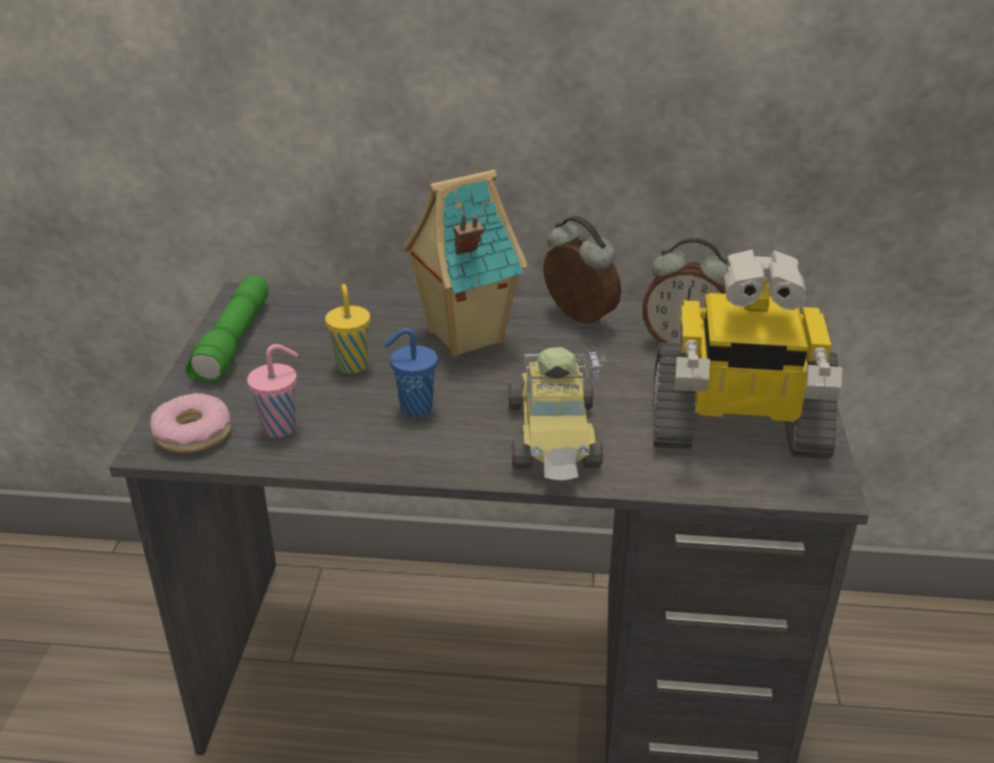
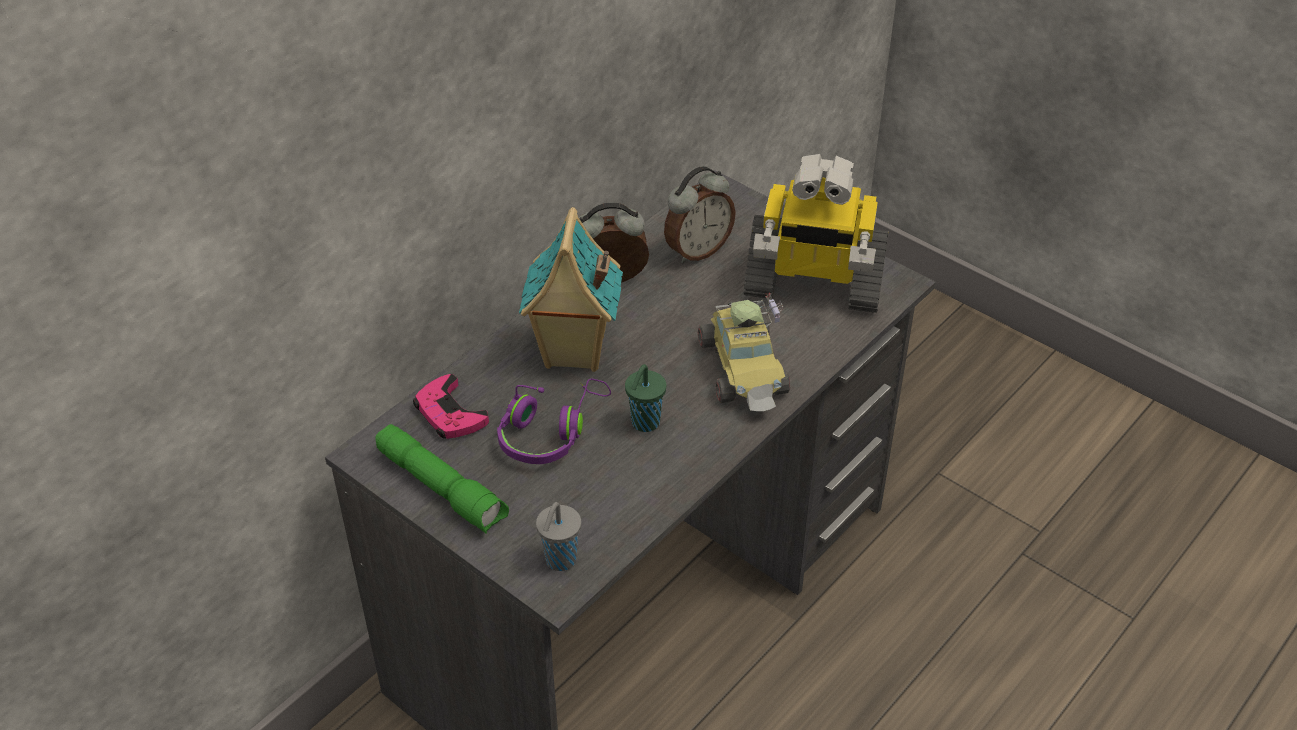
camera: 55 degrees left, 10 degrees up
(193, 433) = (560, 561): donut -> grey cup
(281, 427) = (600, 506): pink cup -> none
(325, 311) = (449, 413): none -> pink game controller
(351, 365) = (550, 432): yellow cup -> purple headphones
(414, 409) = (644, 423): blue cup -> green cup
(556, 437) = (745, 369): toy car -> toy car turned 45 degrees clockwise
(736, 429) = (812, 284): toy robot -> toy robot turned 60 degrees clockwise

